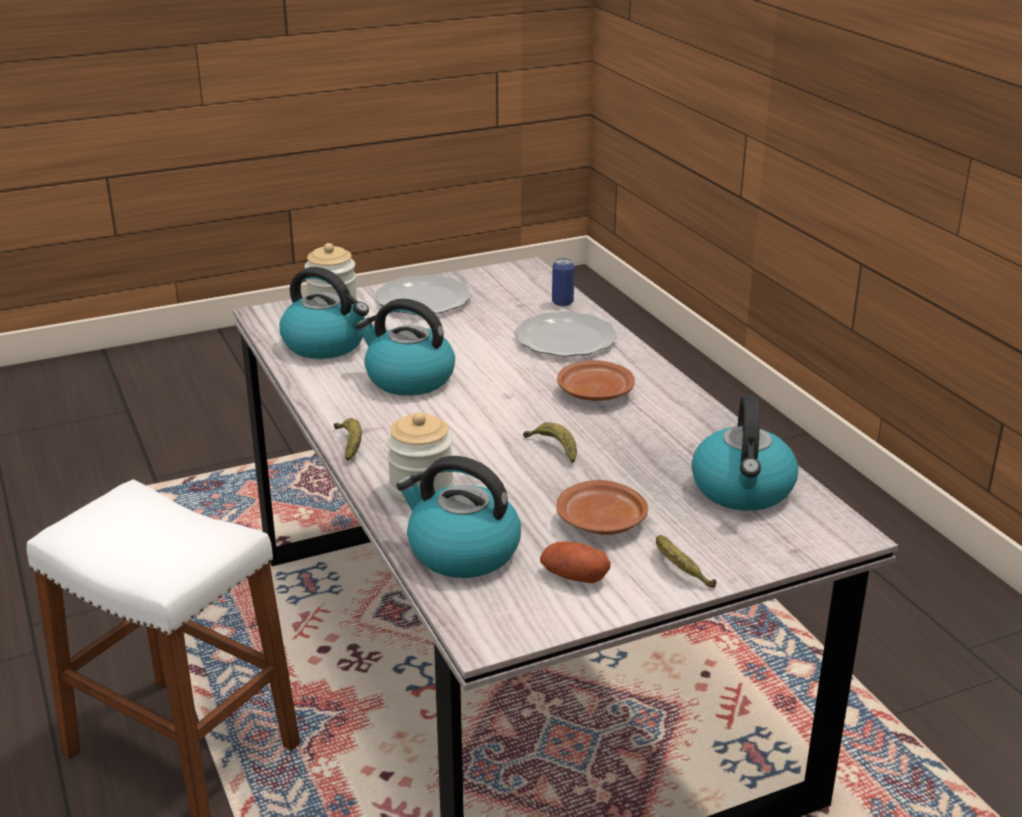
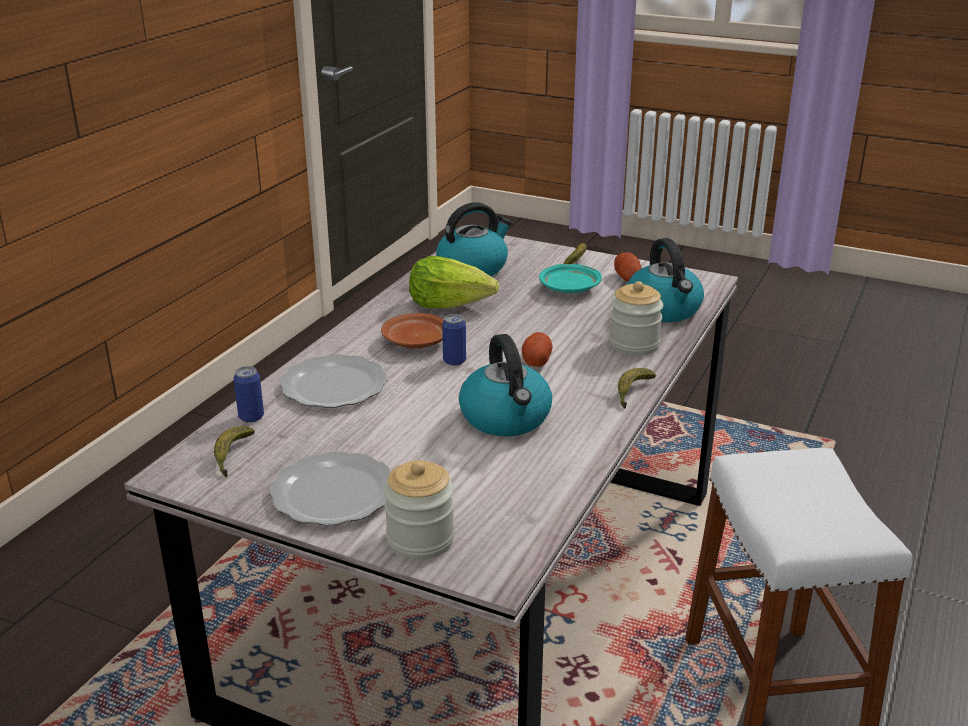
camera: 130 degrees left, 0 degrees up
(326, 344) = (507, 492): kettle -> none
(474, 429) = (536, 360): none -> potato
(531, 395) = (454, 361): none -> can
(554, 449) = (516, 327): banana -> banana (232, 456)
(601, 522) = (570, 288): brown plate -> turquoise plate
(655, 437) = (450, 304): none -> lettuce

